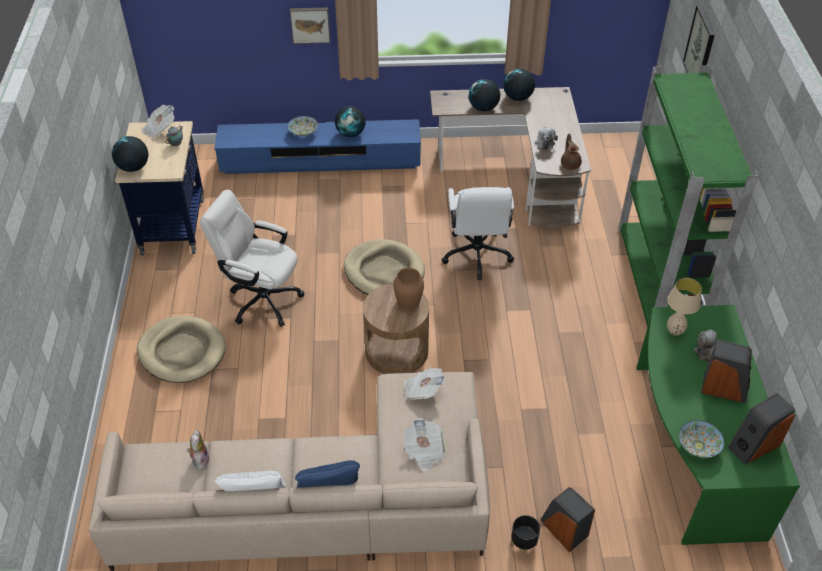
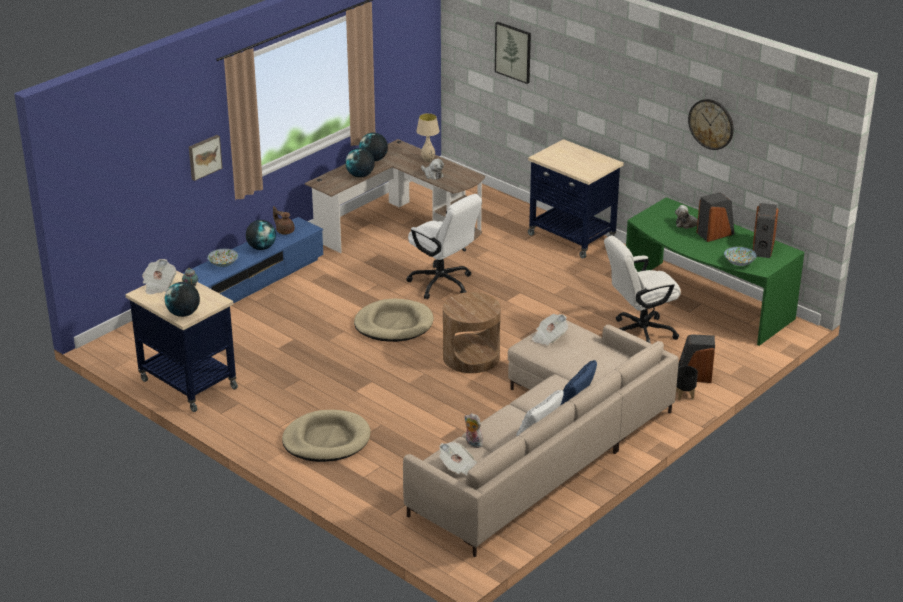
camera: 45 degrees left, 15 degrees down
(261, 300) = (334, 384): white office chair -> white office chair (638, 335)
(408, 301) = (474, 300): brown vase -> none
(424, 451) = (596, 361): newspaper -> newspaper (458, 468)
(570, 164) = (468, 178): brown teapot -> brown teapot (284, 231)
(658, 280) = (572, 238): green bookcase -> blue cart
(674, 332) = (655, 224): beige table lamp -> beige table lamp (428, 160)
(791, 259) = (711, 124): none -> wall clock

